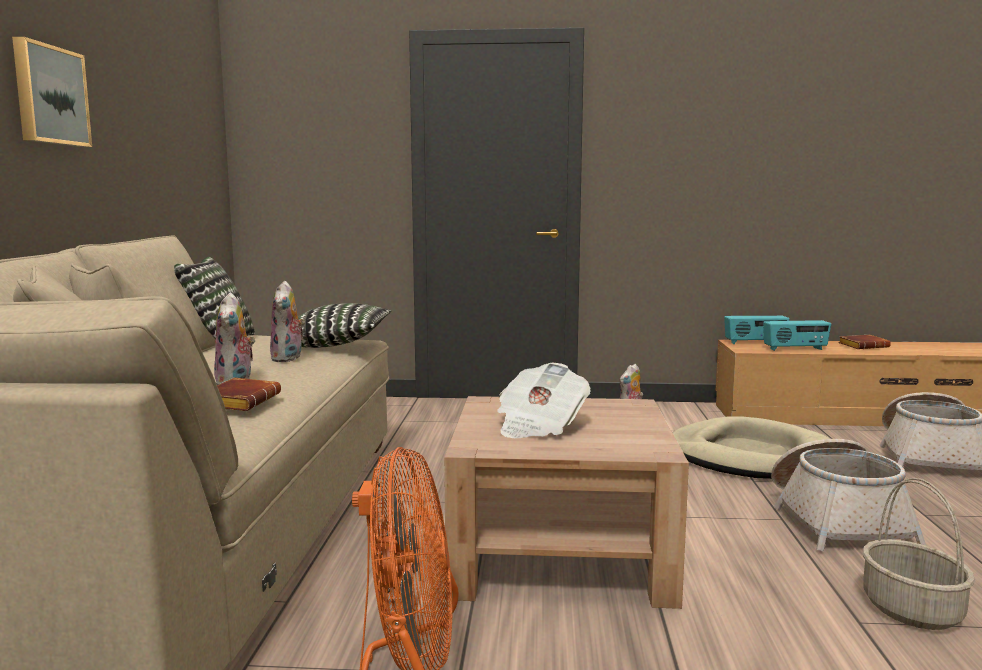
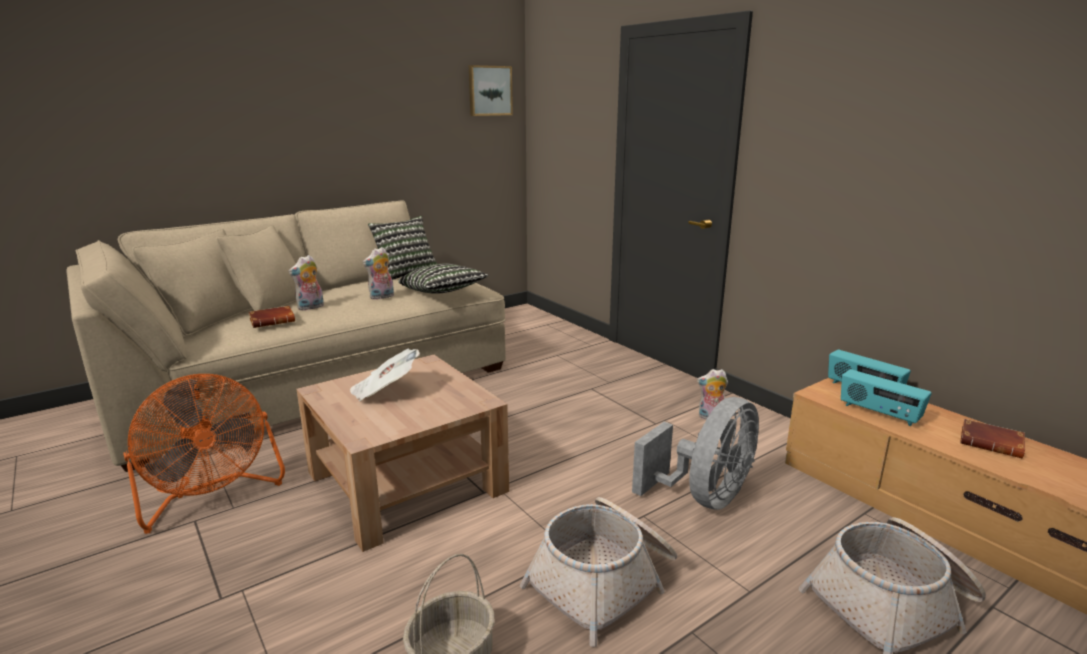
camera: 50 degrees right, 10 degrees up
(49, 95) = (319, 119): picture -> picture (489, 90)
(749, 456) = (704, 497): beige dog bed -> grey fan

